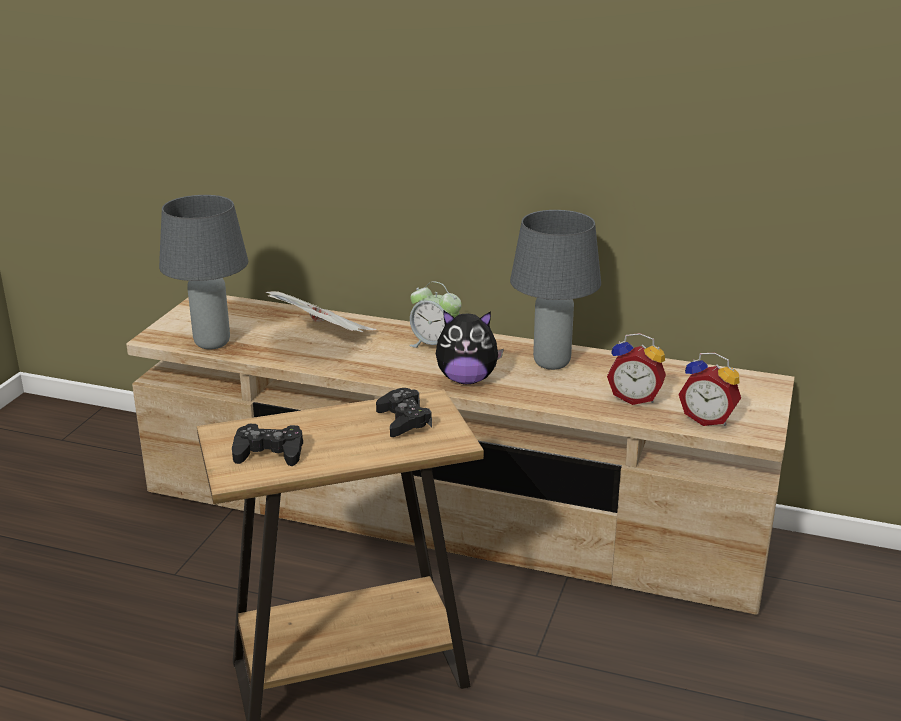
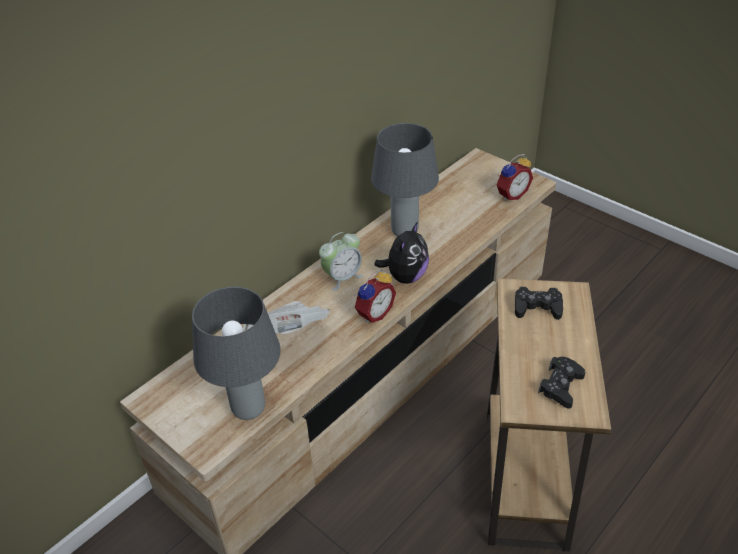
camera: 65 degrees left, 15 degrees up
(635, 398) = (471, 212): alarm clock -> alarm clock (373, 313)

